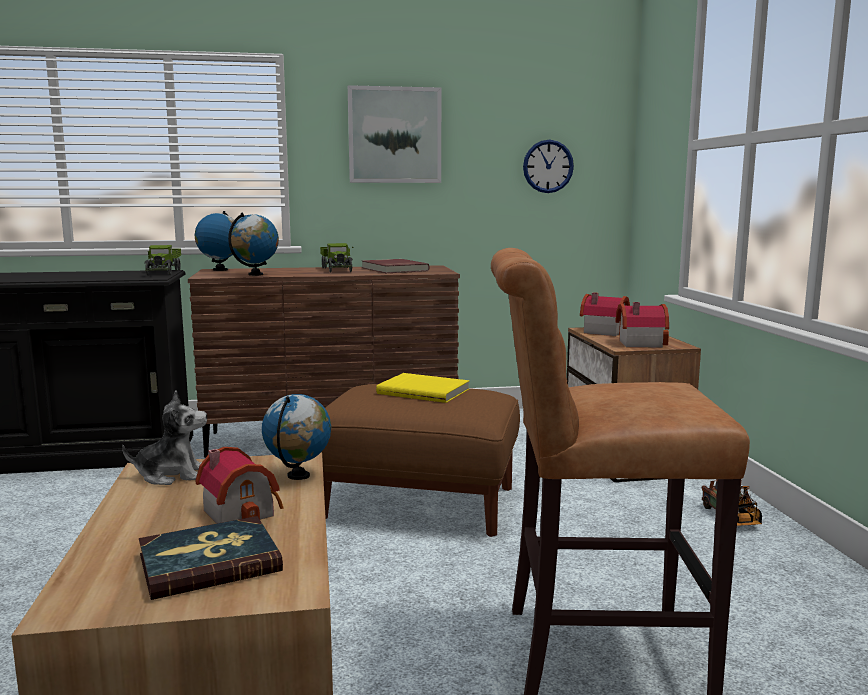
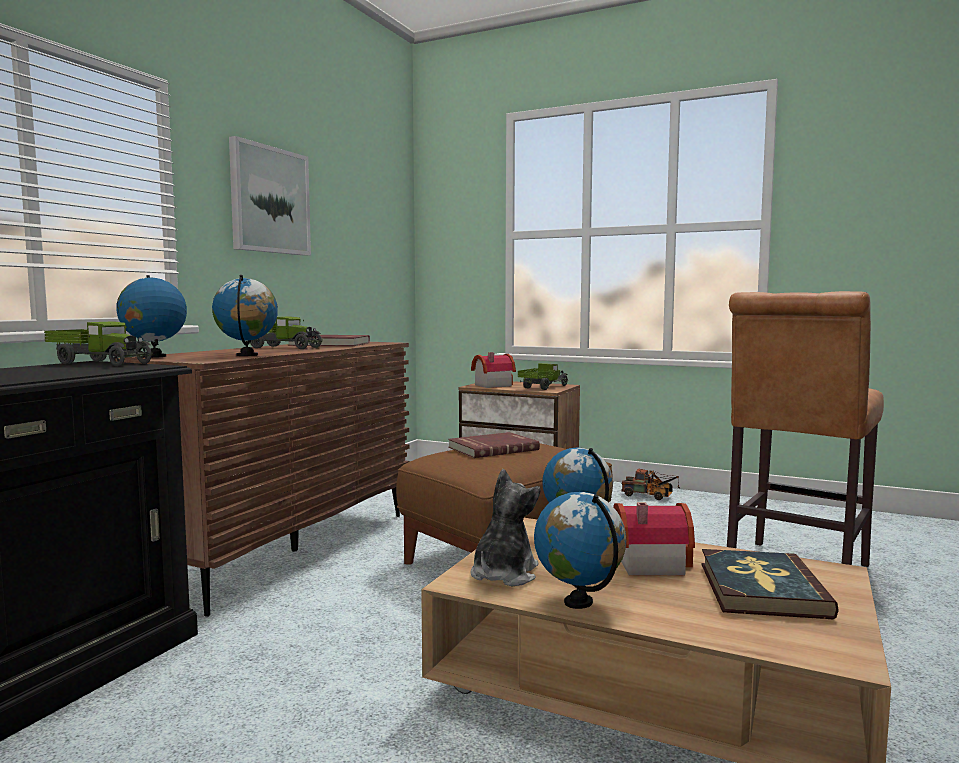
camera: 55 degrees left, 5 degrees down
(129, 506) = (579, 602): none -> globe
(424, 391) = (492, 448): yellow book -> red book
(548, 166) = (372, 246): wall clock -> none
(638, 343) = (543, 387): toy house -> toy truck

